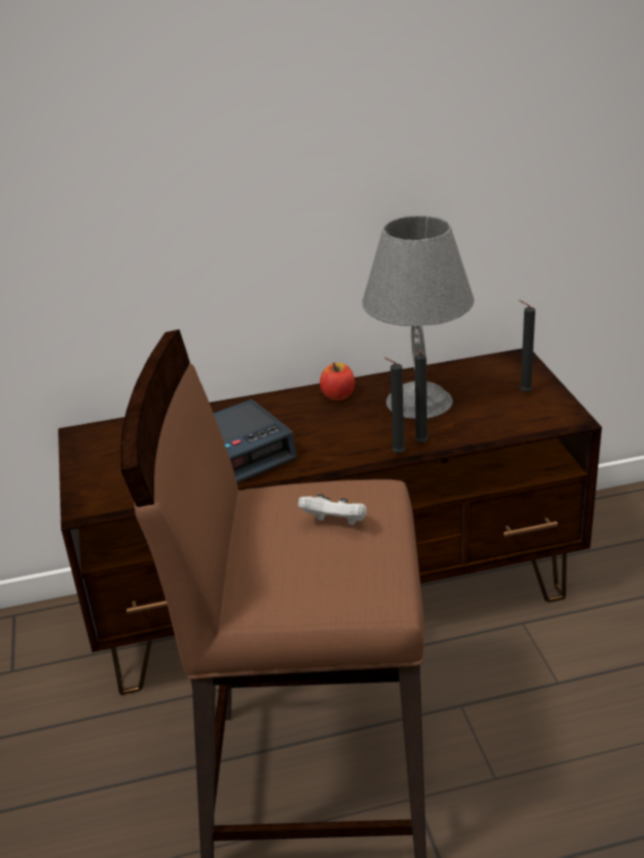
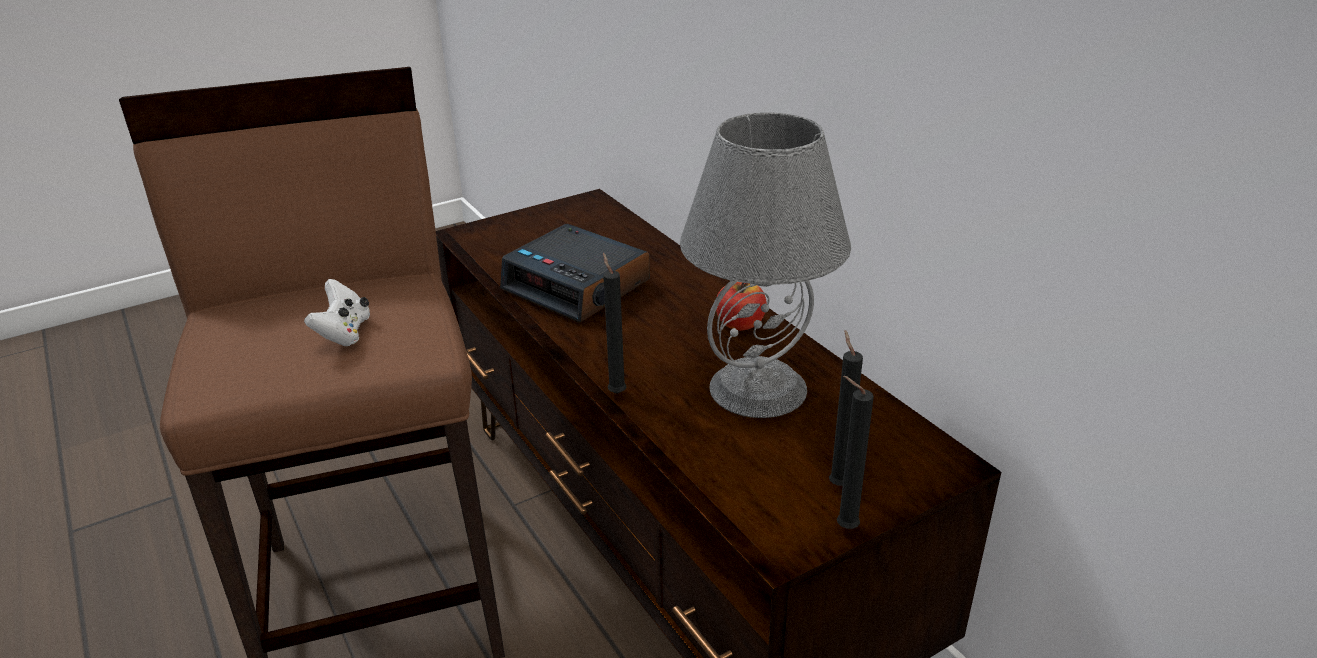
camera: 70 degrees right, 0 degrees up
(420, 444) = (646, 407): black candle -> black candle (843, 527)

